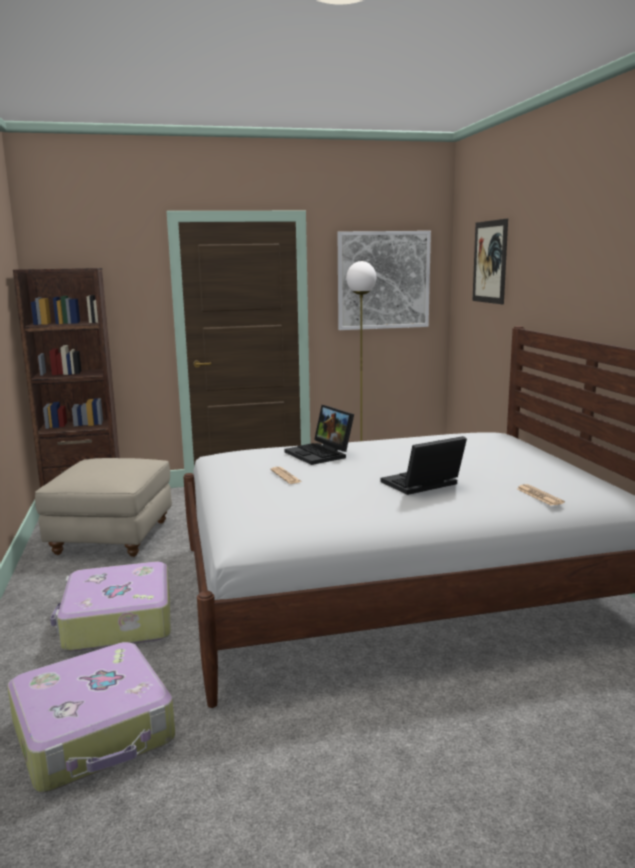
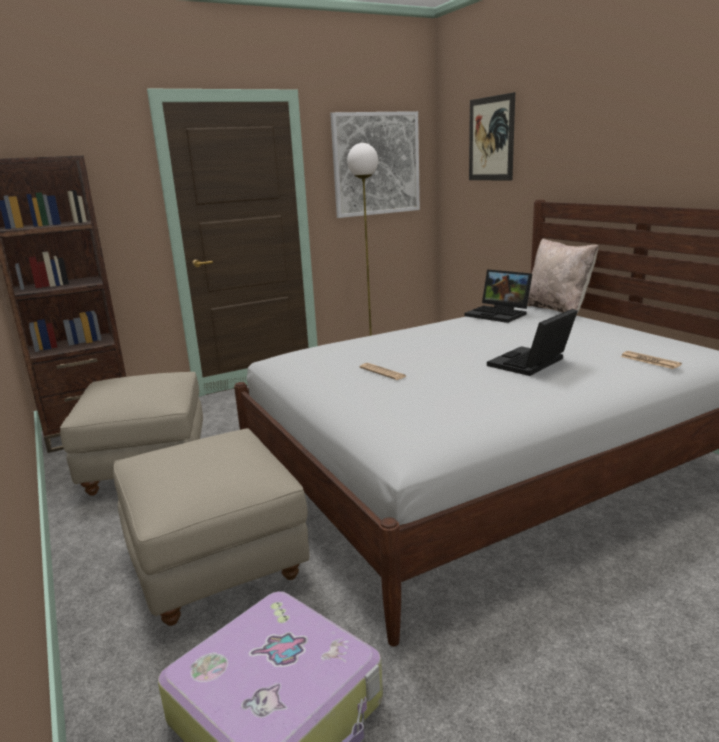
camera: 15 degrees left, 5 degrees up
(117, 621) = (216, 563): suitcase -> beige ottoman
(321, 454) = (393, 345): laptop -> laptop (499, 314)
(519, 438) = (556, 309): none -> beige pillow

